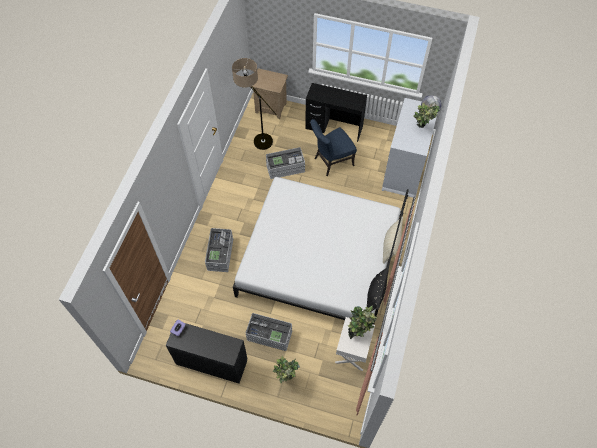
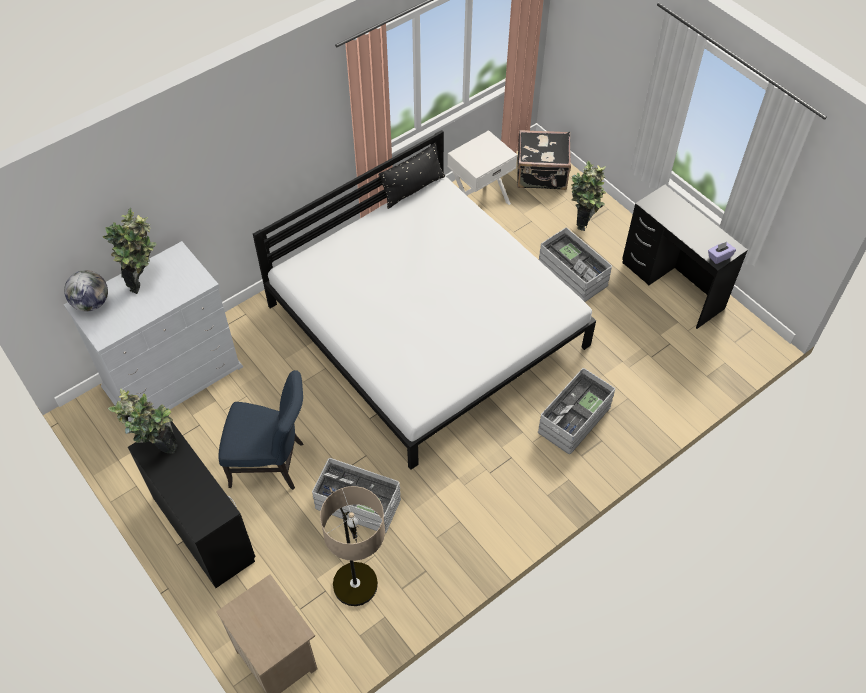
camera: 145 degrees left, 5 degrees down
(332, 398) = (542, 174): none -> black suitcase
(358, 332) = (475, 156): potted plant -> potted plant (157, 447)
(390, 245) = (334, 230): beige pillow -> none

